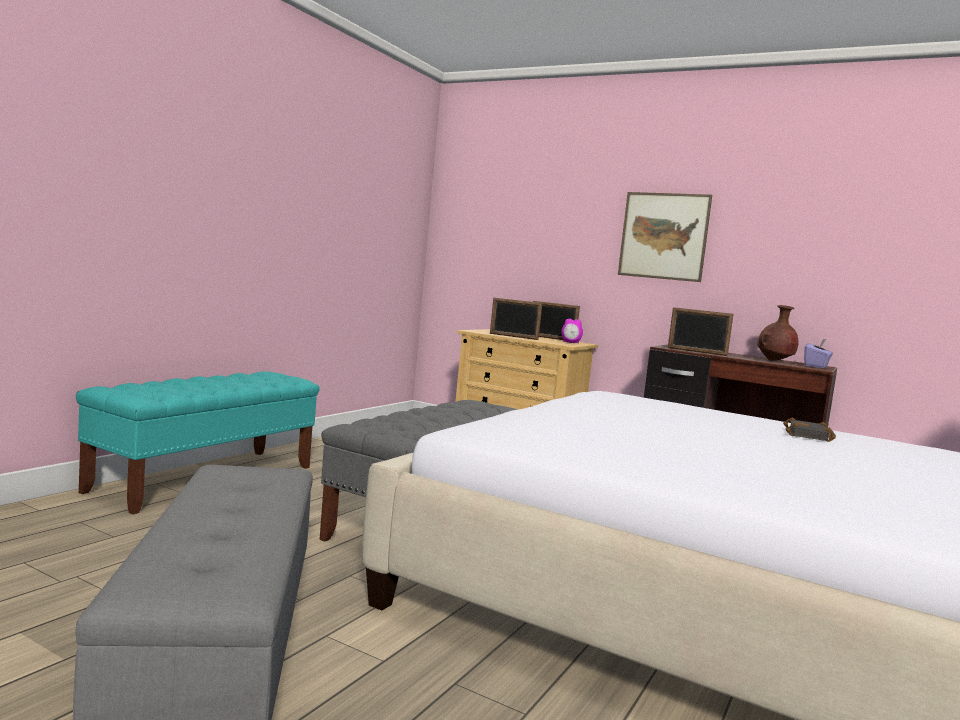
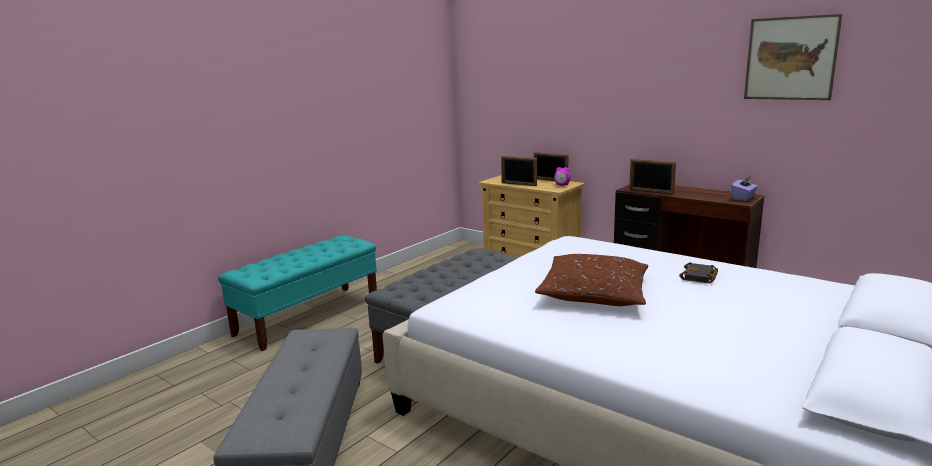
camera: 10 degrees right, 10 degrees up
(663, 236) = (627, 96): picture -> picture (790, 58)
(682, 437) = (594, 293): none -> brown pillow
(774, 361) = (711, 195): brown vase -> none

